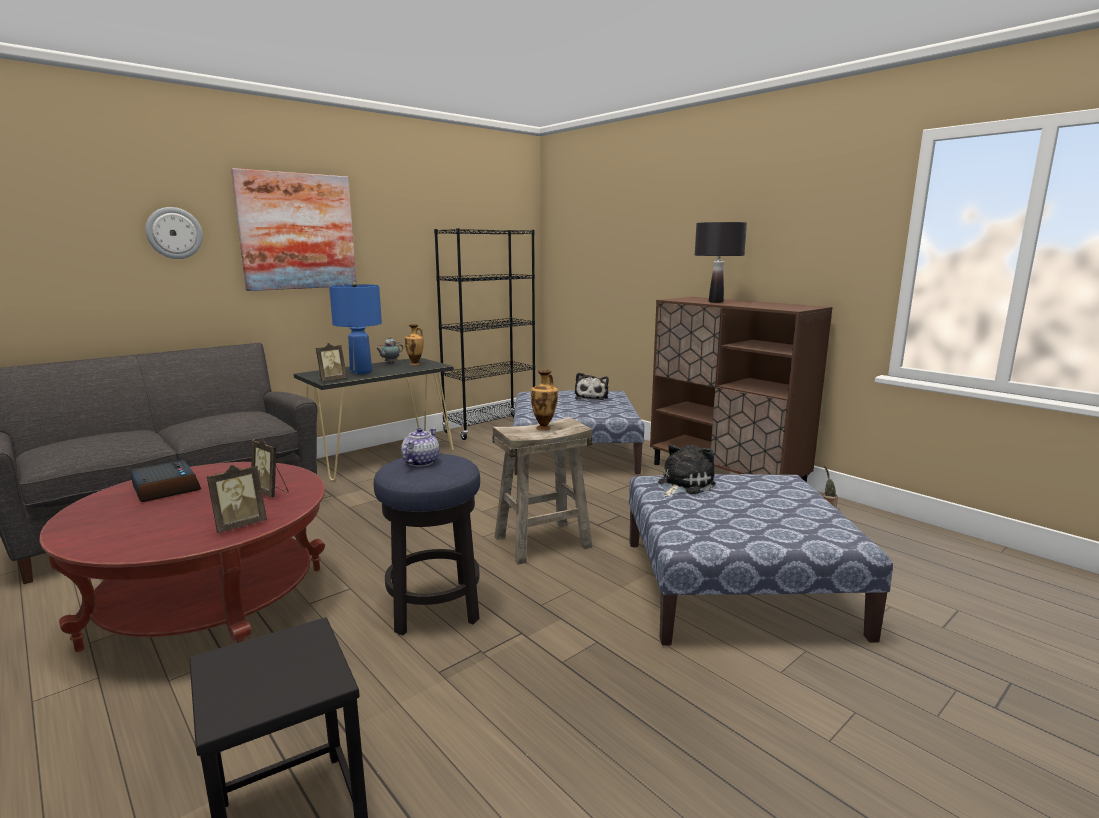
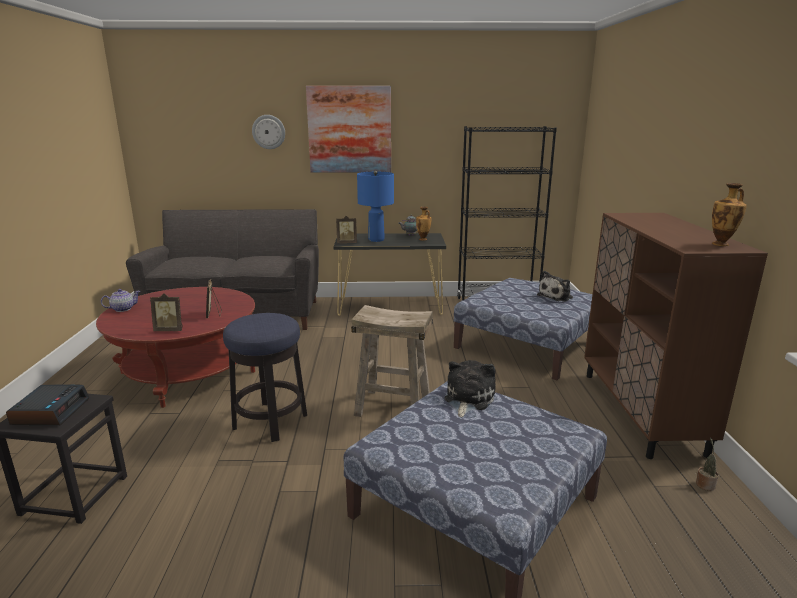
camera: 40 degrees right, 5 degrees up
(165, 488) = (183, 297): alarm clock -> alarm clock (51, 411)
(420, 462) = (262, 319): teapot -> teapot (122, 309)
(544, 428) = (398, 315): vase -> vase (721, 244)
(683, 485) = (467, 399): plush toy -> plush toy turned 60 degrees counterclockwise
(716, 302) = (651, 224): black table lamp -> none

